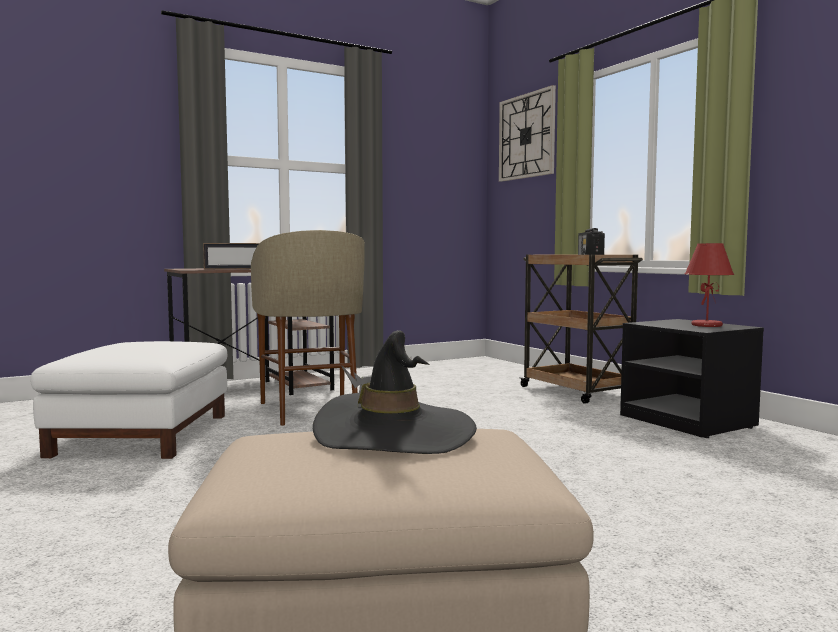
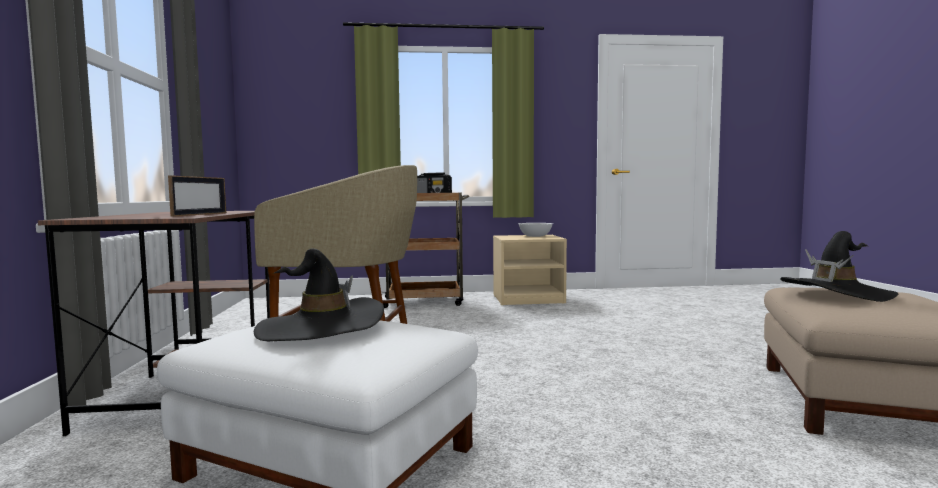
camera: 65 degrees left, 0 degrees up
(142, 344) = (321, 328): none -> black hat
(526, 136) = (300, 84): wall clock -> none
(689, 421) = (528, 299): black nightstand -> beige nightstand
(706, 325) = (535, 236): red table lamp -> white bowl

